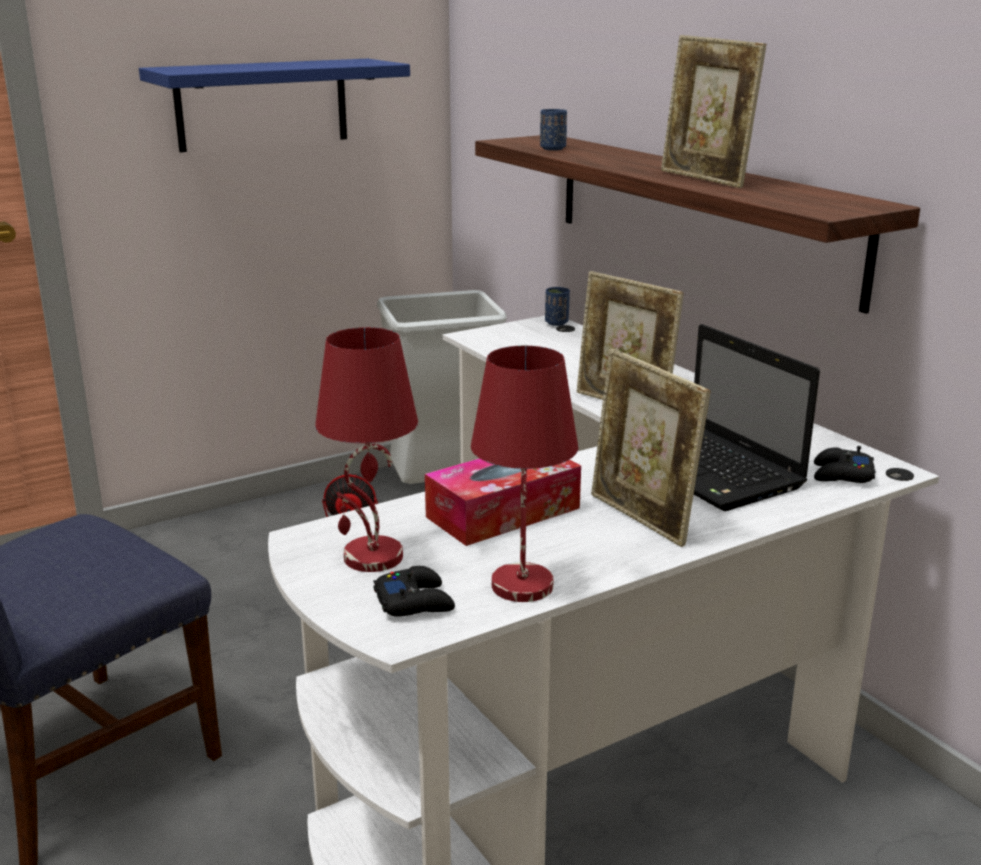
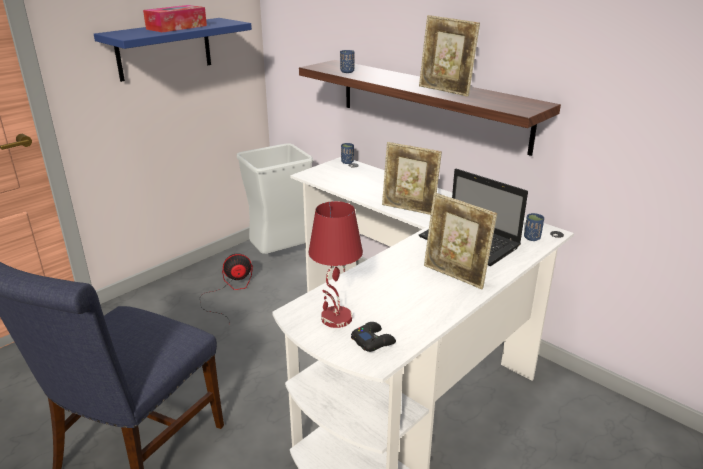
camera: 15 degrees left, 5 degrees up
(503, 512) = (386, 282): tissue box -> tissue box (177, 27)
(521, 584) = (419, 322): red table lamp -> none
(841, 475) = (532, 238): black game controller -> blue cup

